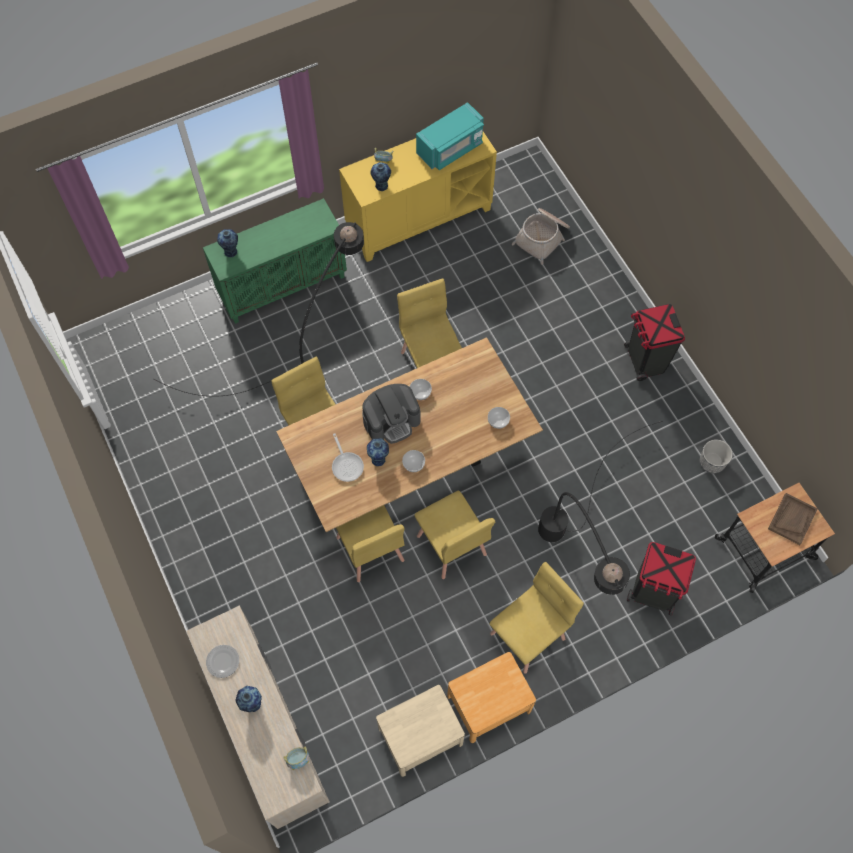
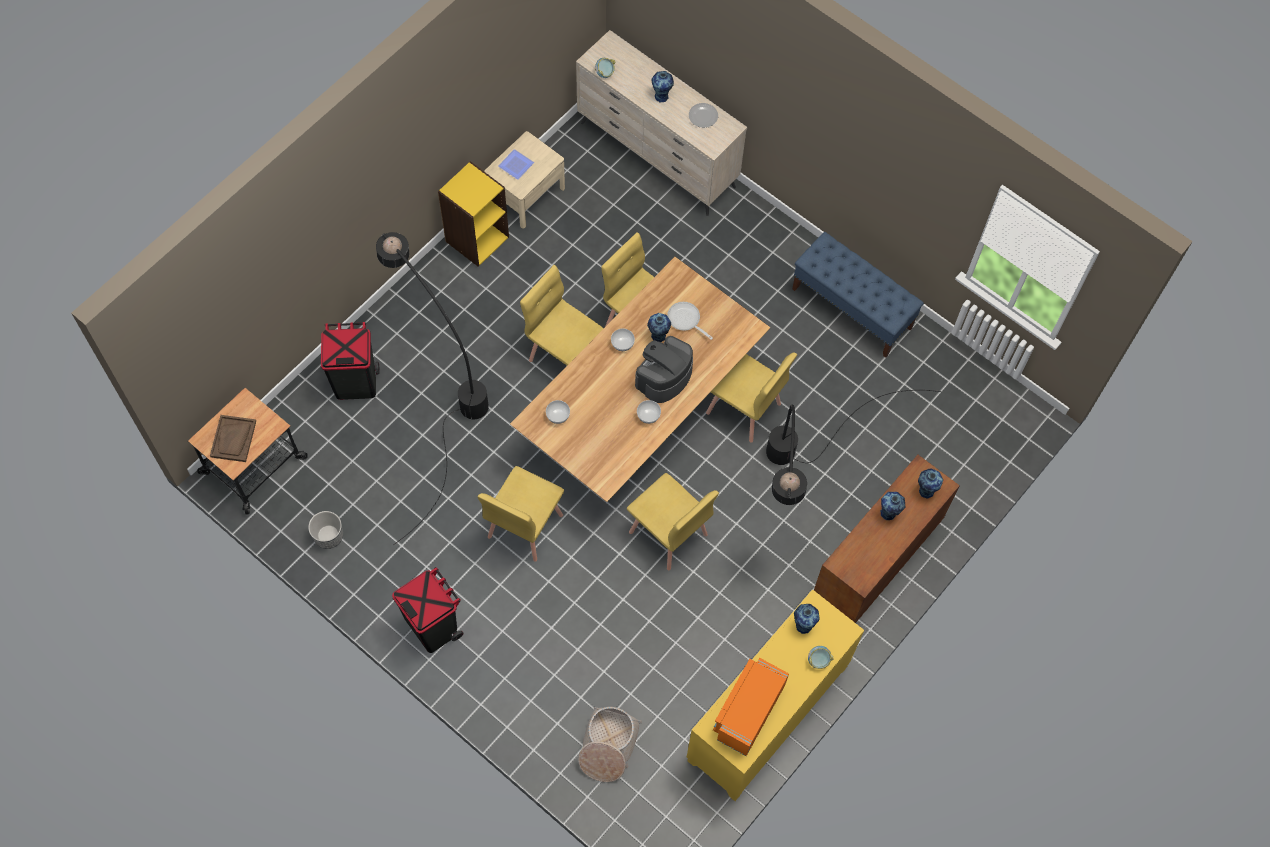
camera: 155 degrees right, 0 degrees up
(177, 492) = (852, 308): none -> blue bench
(270, 246) = (888, 513): none -> vase
(283, 285) = (876, 563): green cabinet -> brown cabinet
(429, 726) = (516, 166): none -> plate
(450, 148) = (748, 711): turquoise microwave -> orange microwave
(489, 703) = (476, 238): brown nightstand -> yellow bookcase
(528, 636) = (461, 304): yellow chair -> yellow chair (524, 526)

